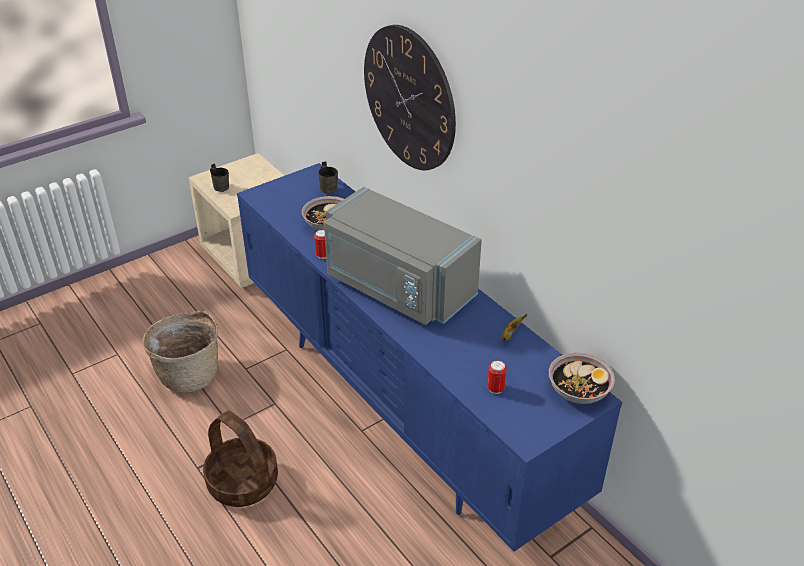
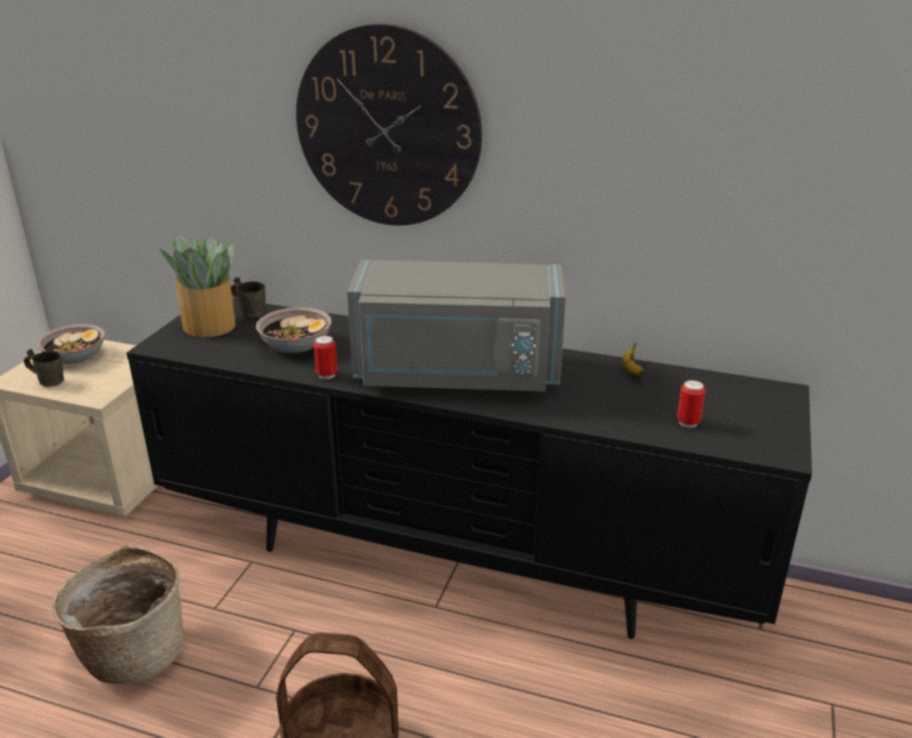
camera: 35 degrees left, 10 degrees down
(296, 189) = (209, 326): none -> potted plant
(404, 406) = (459, 557): blue cabinet -> black cabinet
(578, 390) = (761, 392): bowl -> bowl (75, 357)

